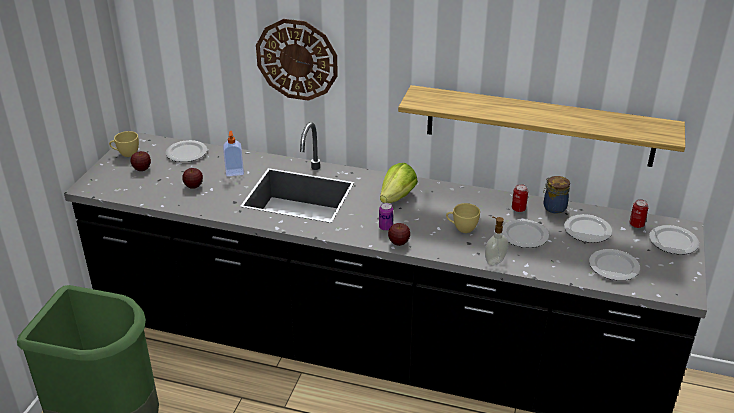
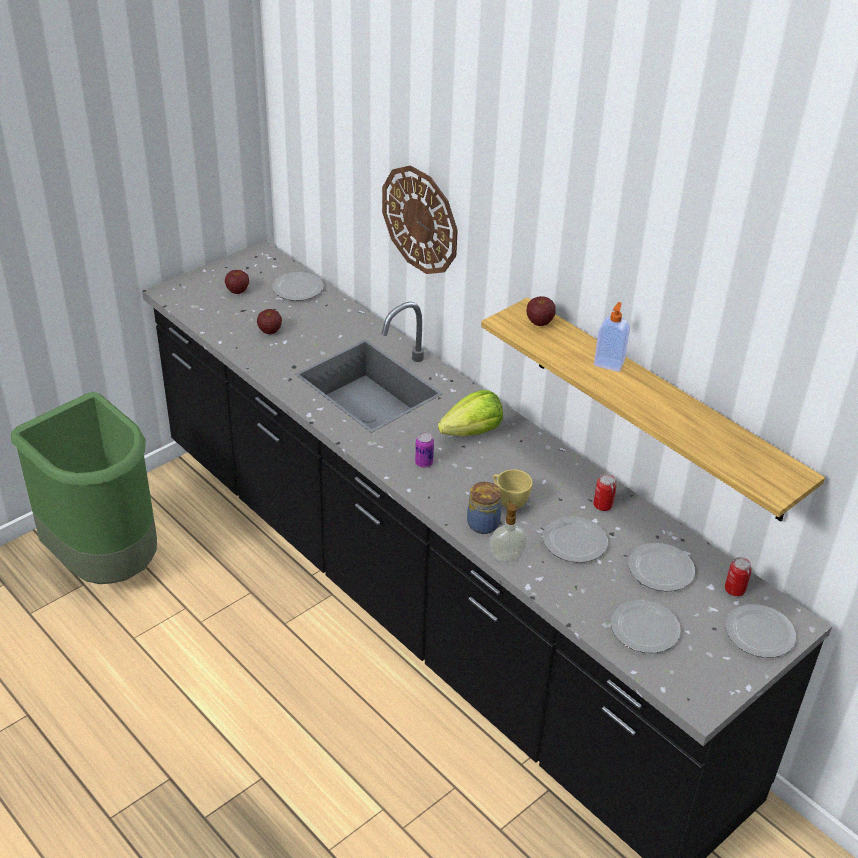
camera: 30 degrees right, 5 degrees up
(126, 154) = (237, 267): yellow cup -> none
(234, 172) = (326, 330): soap dispenser -> soap dispenser (609, 363)
(399, 242) = (420, 487): apple -> apple (540, 322)
(553, 207) = (649, 522): jar -> jar (482, 523)

